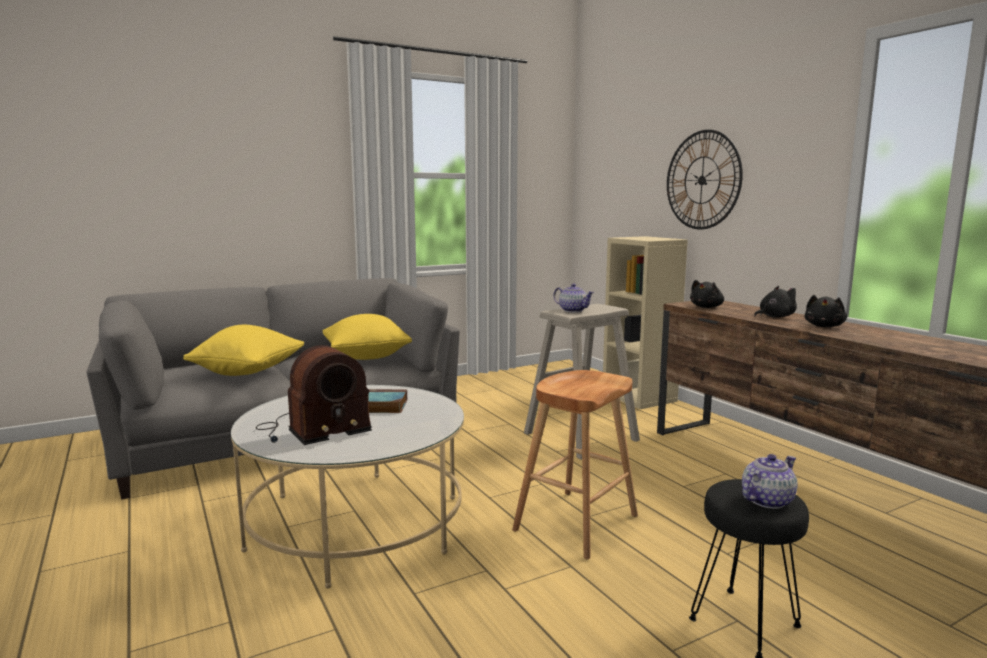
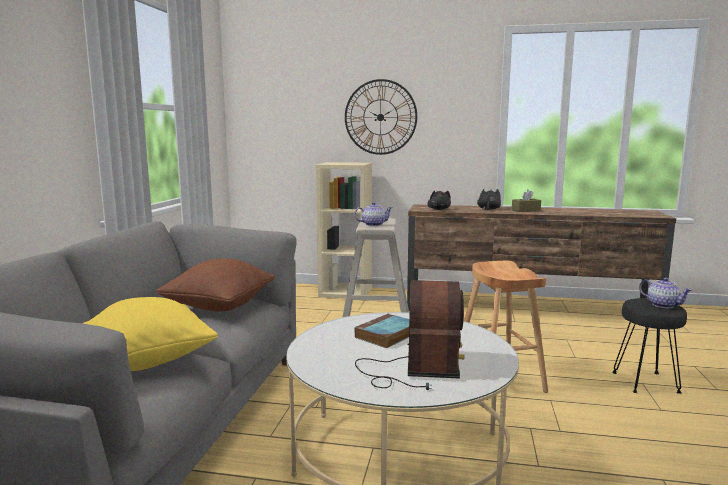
camera: 50 degrees left, 0 degrees up
(366, 356) = (219, 307): yellow pillow -> brown pillow
(766, 500) = (662, 305): teapot -> teapot turned 135 degrees clockwise
(824, 326) = (526, 210): black plush toy -> brown tissue box

